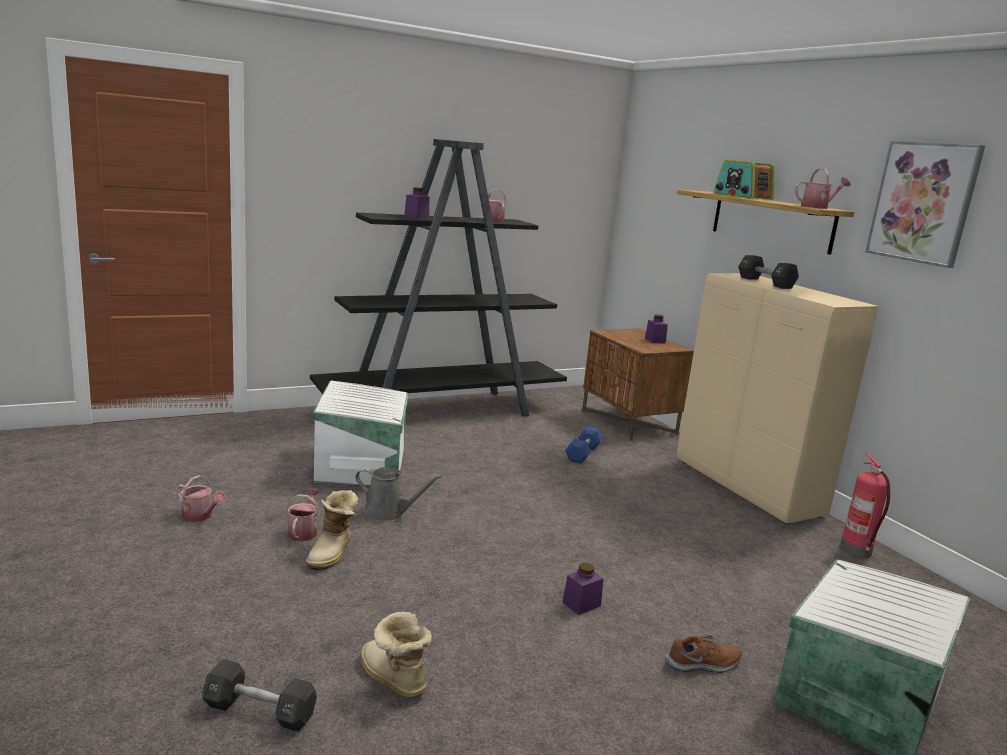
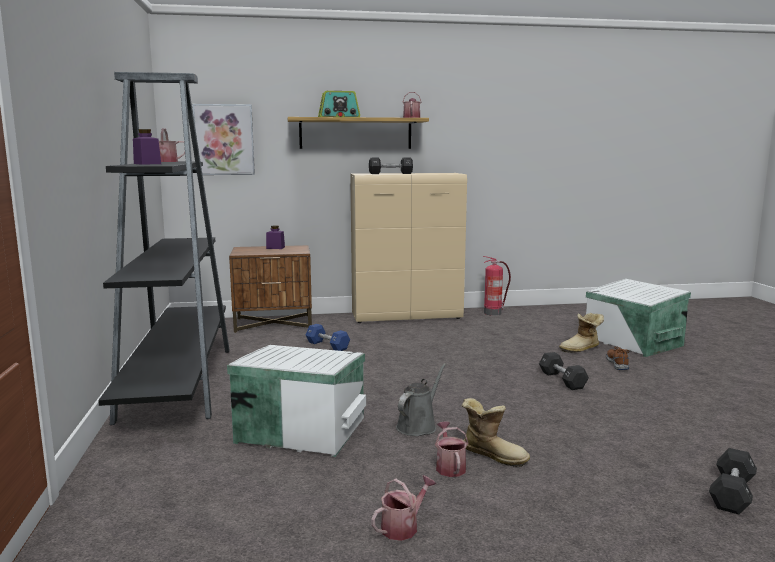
camera: 70 degrees left, 5 degrees down
(303, 531) = (449, 466): watering can -> watering can turned 60 degrees clockwise
(392, 679) = (671, 444): boot -> boot (581, 349)
(581, 604) = (562, 380): purple jar -> black dumbbell
(923, 202) = (464, 109): picture -> picture (224, 140)

